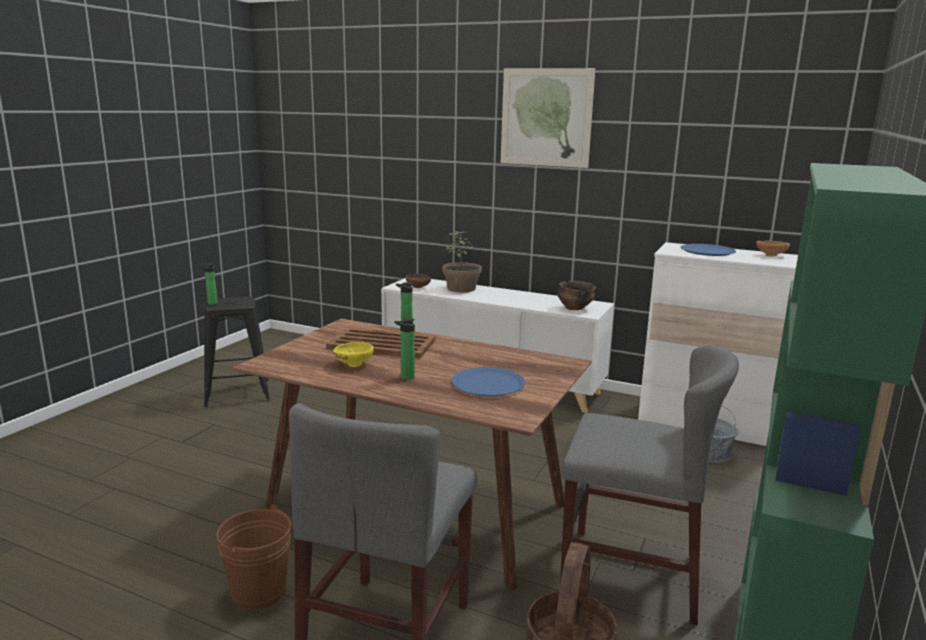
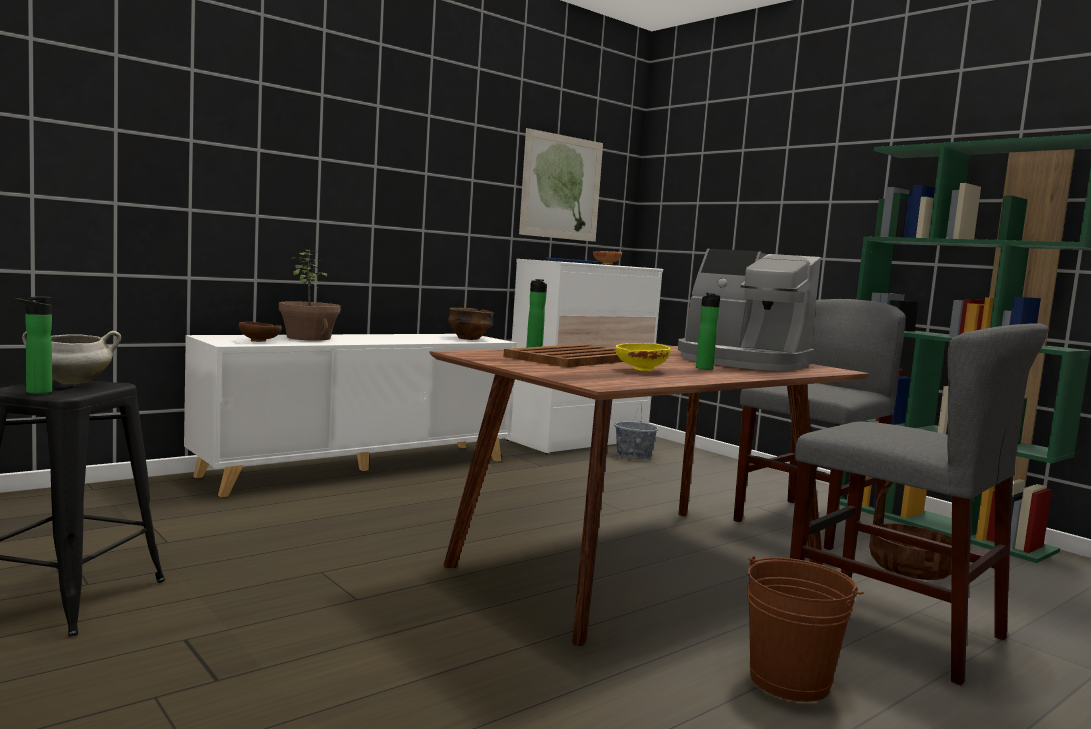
camera: 65 degrees left, 10 degrees down
(238, 301) = (72, 383): none -> white cooking pot
(488, 383) = (742, 362): blue plate -> coffee machine
(546, 117) = (390, 104): picture -> picture (561, 187)

